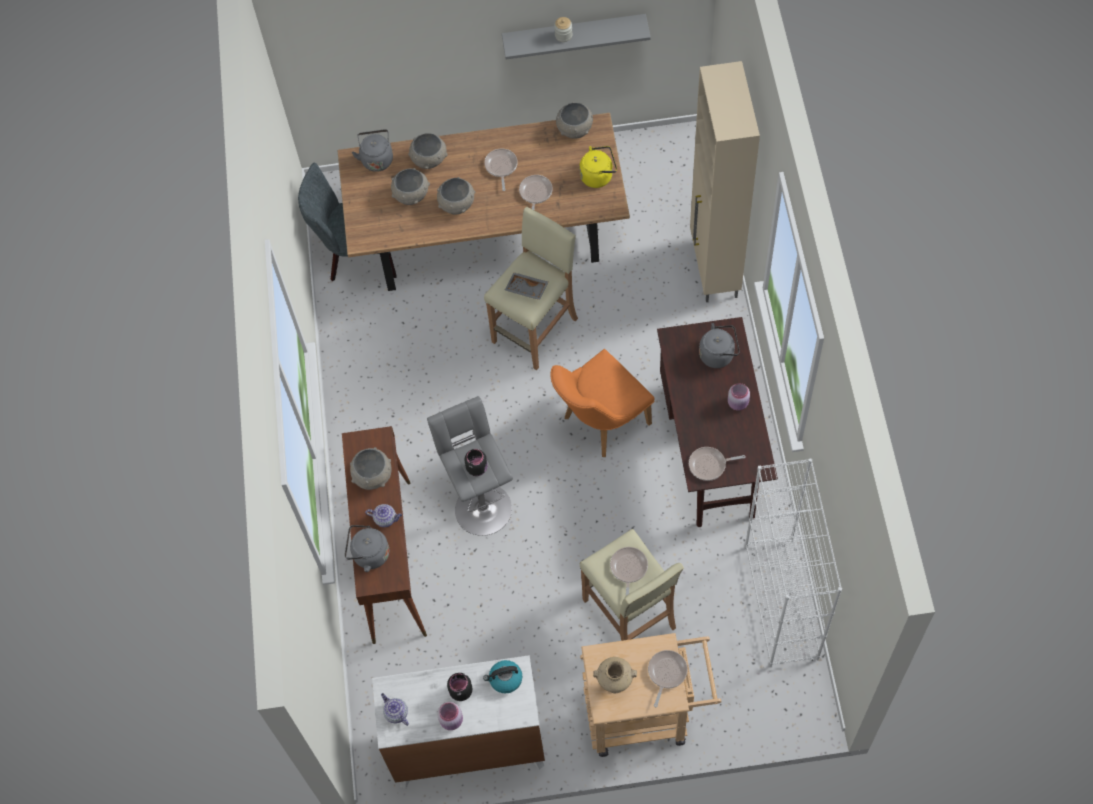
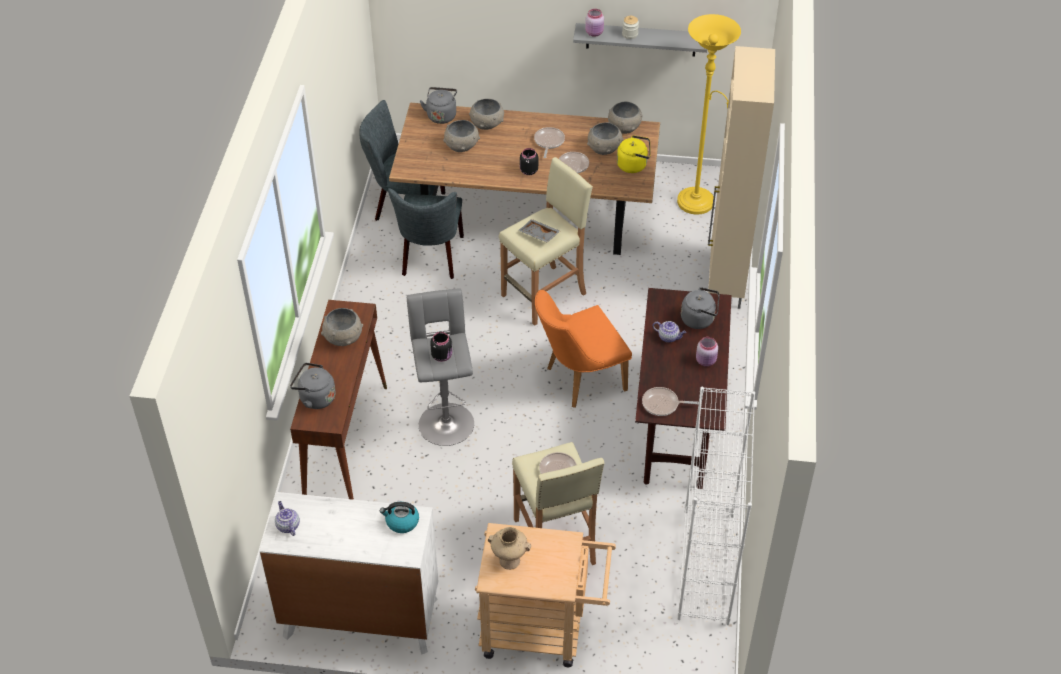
camera: 10 degrees right, 15 degrees down
(386, 519) = (342, 373): teapot -> teapot (669, 337)
(405, 315) = (431, 259): none -> grey chair
(452, 720) = (338, 544): pink jar -> pink jar (594, 33)
(456, 204) = (499, 160): grey bowl -> grey bowl (604, 149)
(460, 691) = (355, 522): black jar -> black jar (528, 171)
(663, 177) = (700, 204): none -> yellow floor lamp
(666, 673) = (562, 564): frying pan -> none

